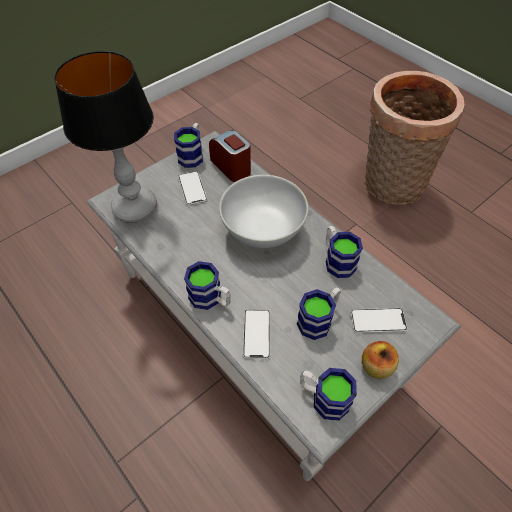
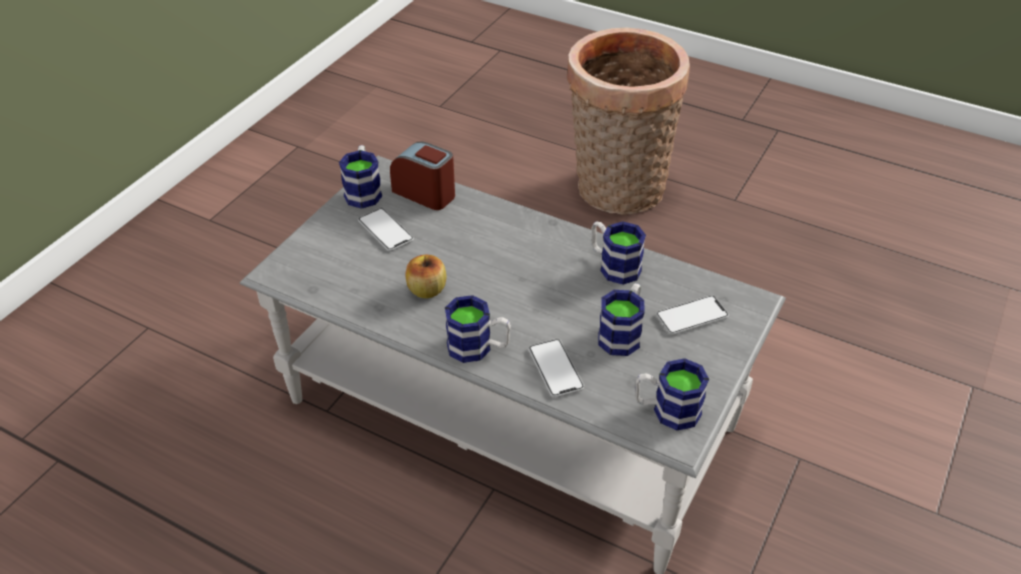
camera: 20 degrees left, 10 degrees down
(134, 207) = (317, 271): table lamp -> none
(263, 231) = (506, 256): white bowl -> none
(376, 366) = (711, 362): apple -> apple (427, 290)

